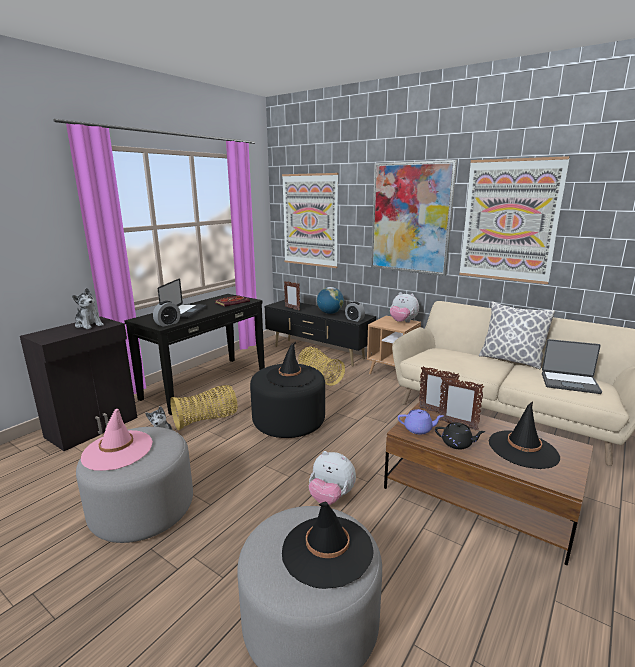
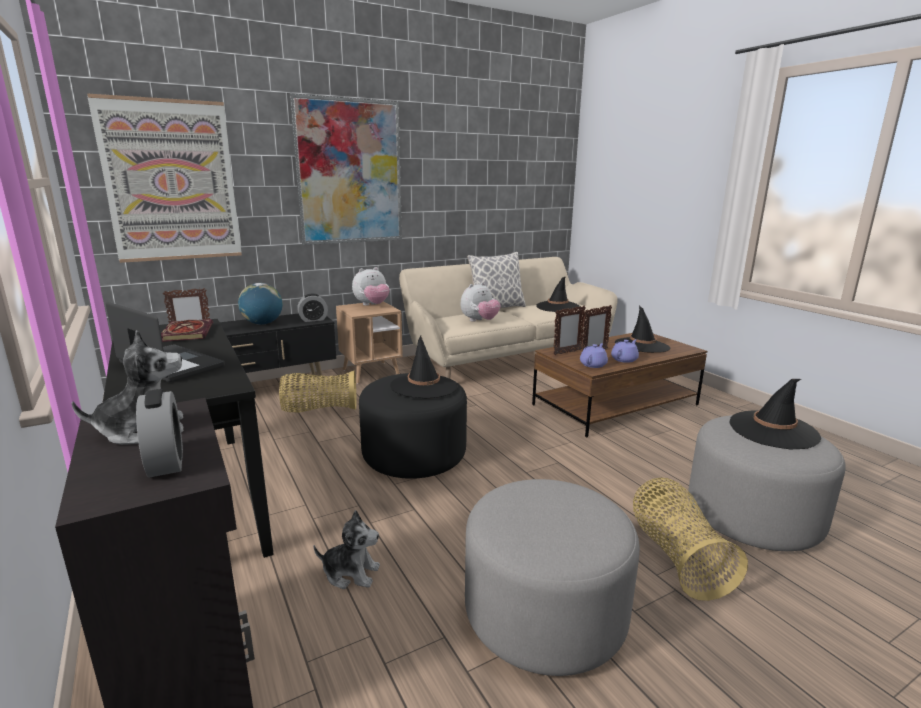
camera: 65 degrees left, 0 degrees up
(117, 450) = (553, 529): pink hat -> none
(167, 324) = (223, 381): alarm clock -> alarm clock (166, 462)
(207, 420) = (337, 518): basket -> basket (677, 557)
(331, 497) = (587, 466): plush toy -> plush toy (479, 321)
(457, 444) = (624, 359): black teapot -> purple teapot
(509, 221) = (454, 172): picture -> none
(569, 382) = (557, 307): laptop -> black hat

